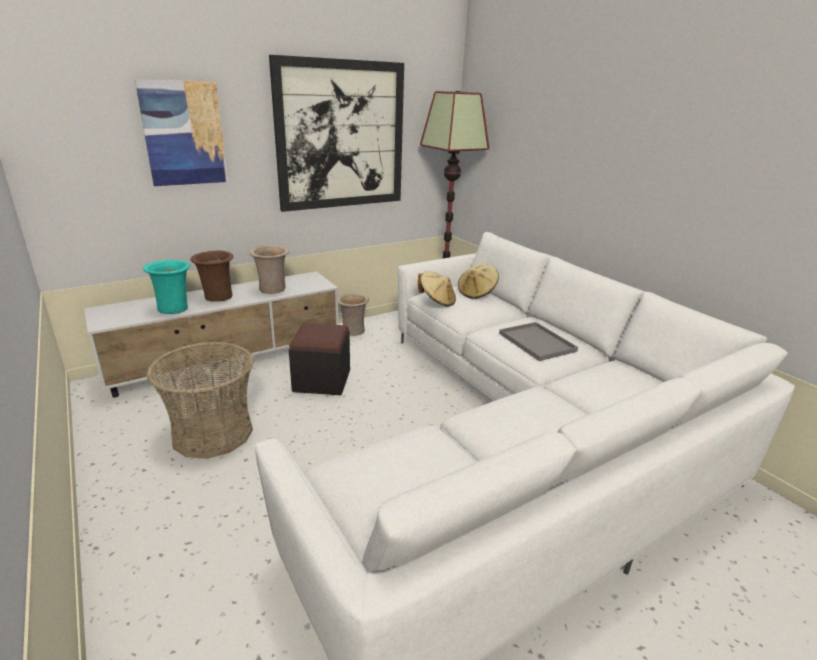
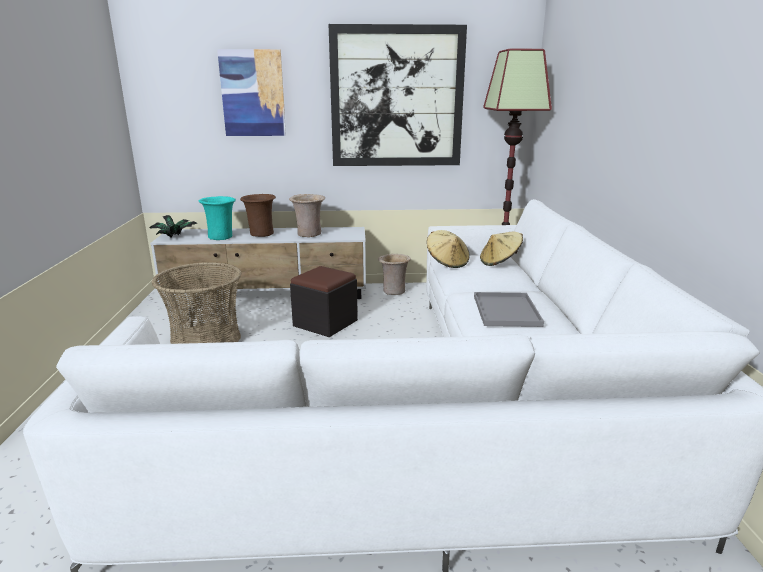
camera: 30 degrees right, 5 degrees down
(112, 318) = (175, 237): none -> potted plant

